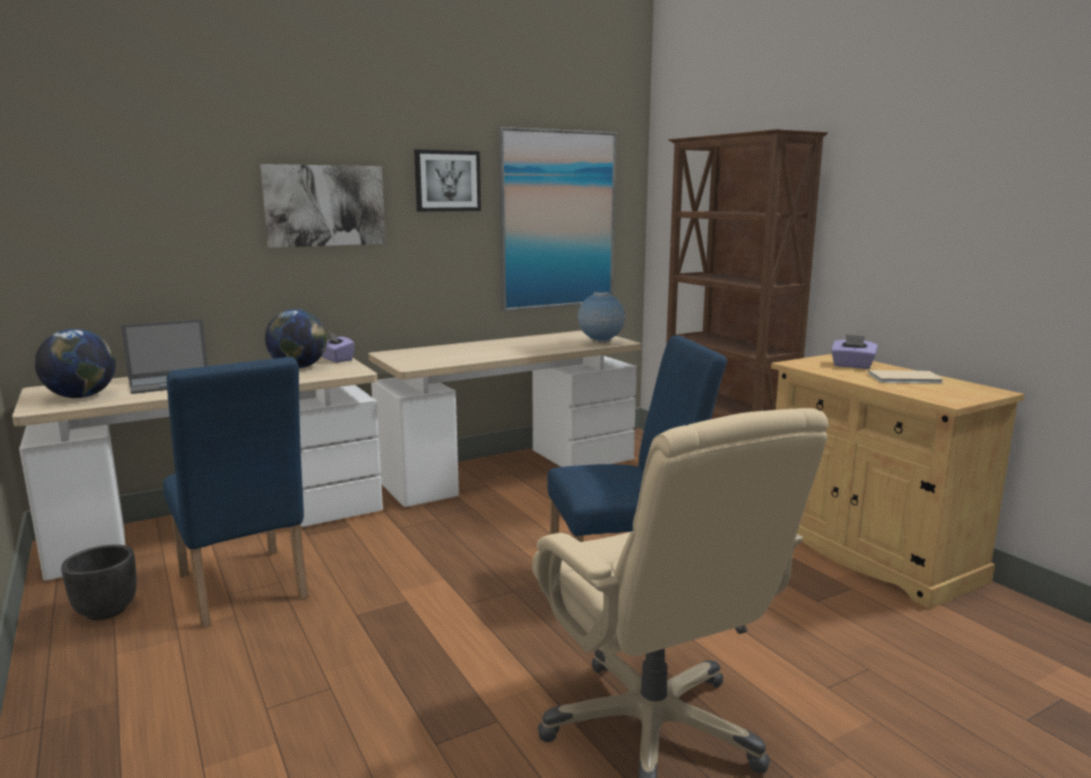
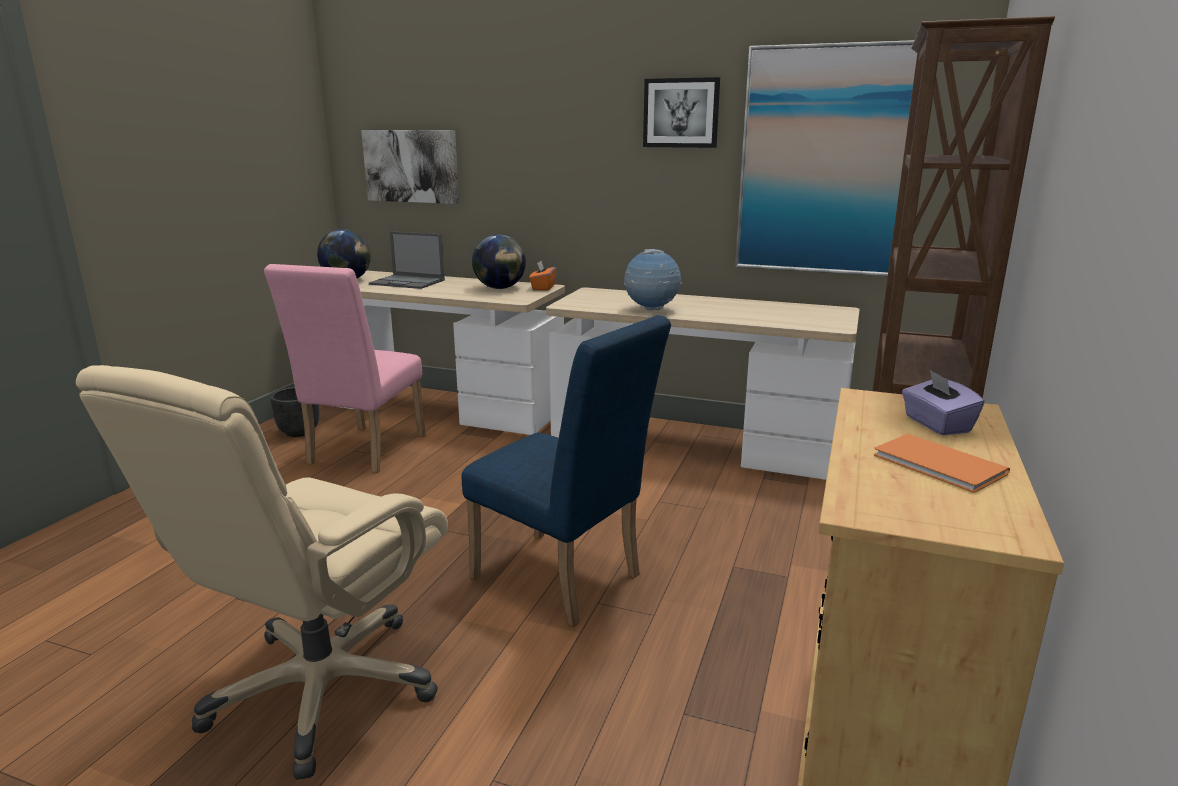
camera: 50 degrees right, 5 degrees up
(243, 591) = (361, 452): blue chair -> pink chair
(325, 205) = (555, 139): picture -> picture (411, 166)
(337, 359) = (543, 288): purple tissue box -> orange tissue box
(601, 342) = (808, 323): globe -> globe (651, 310)
(907, 379) = (940, 466): beige book -> orange book

